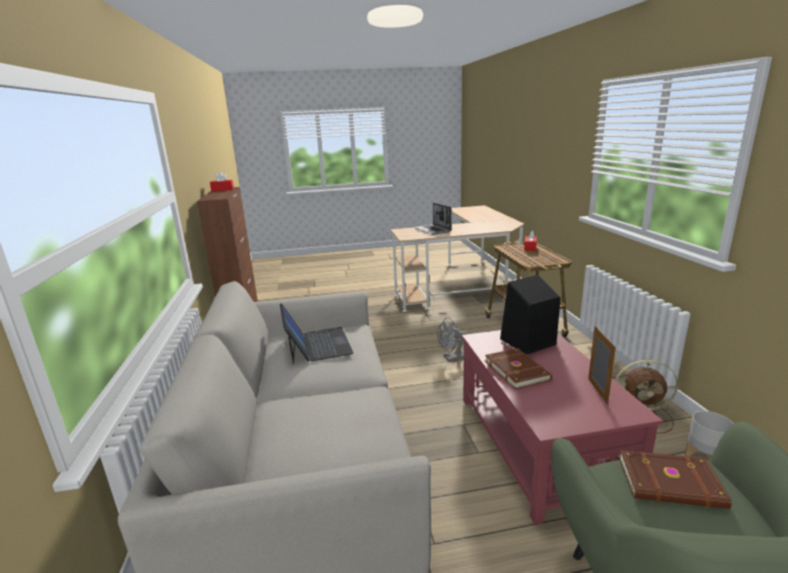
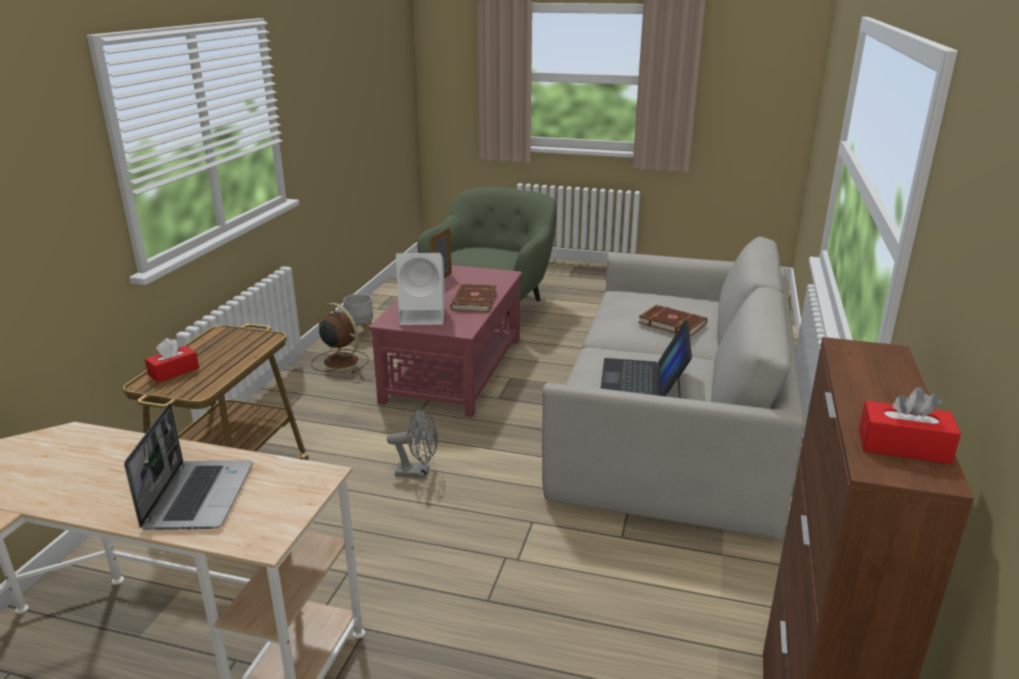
camera: 155 degrees left, 5 degrees up
(527, 342) = (424, 316): black speaker -> white speaker
(671, 484) = (480, 255): brown book -> brown book (672, 323)

